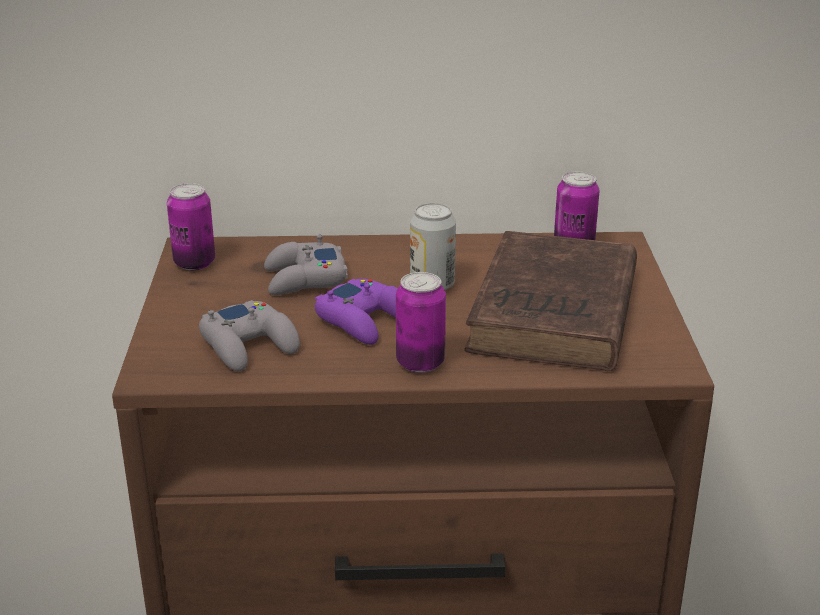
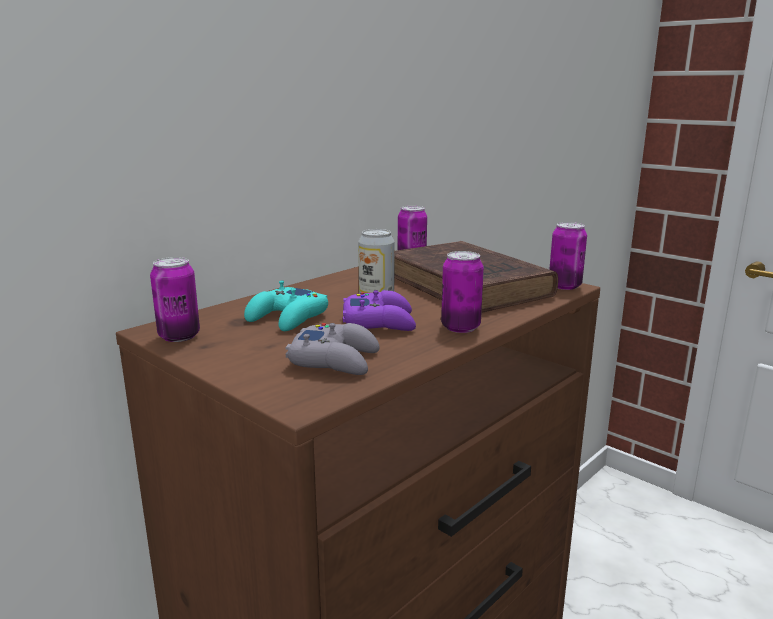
camera: 45 degrees left, 10 degrees down
(304, 279) = (288, 318): grey game controller -> turquoise game controller
(666, 363) = (564, 286): none -> can

